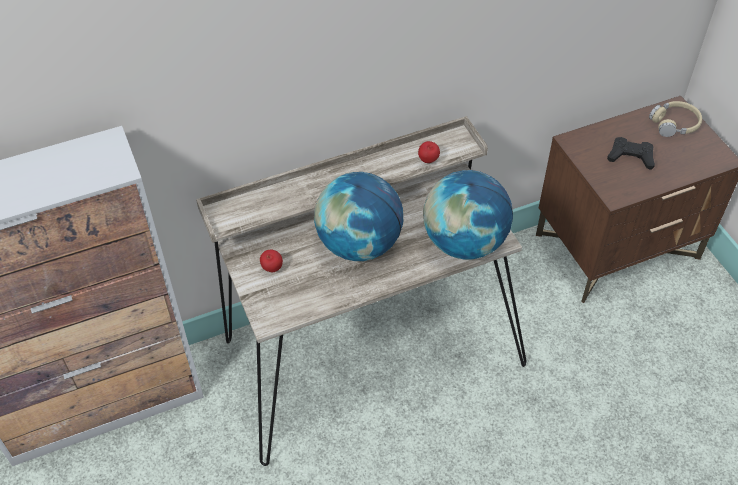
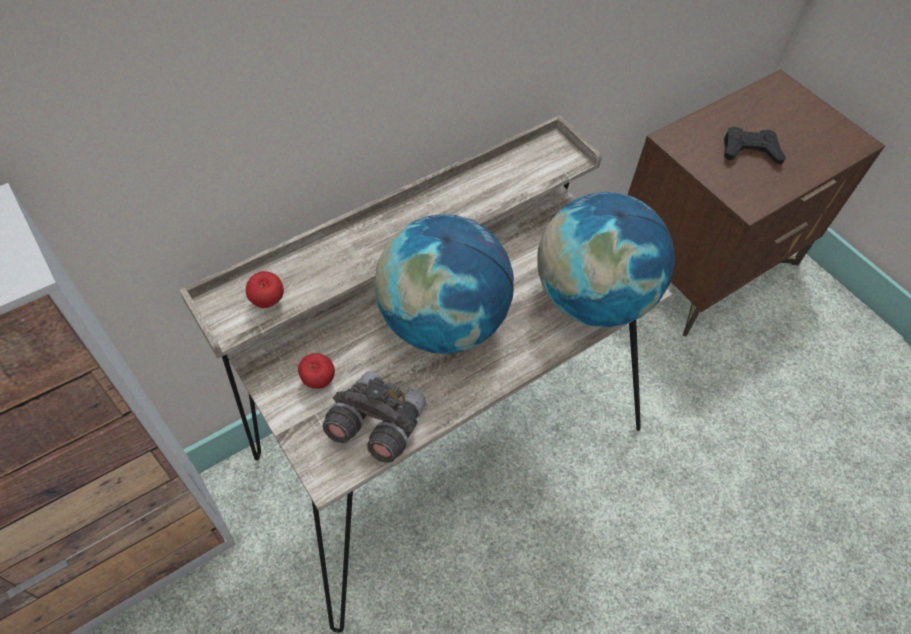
camera: 15 degrees left, 5 degrees up
(302, 299) = (376, 425): none -> grey binoculars
(428, 161) = (522, 185): apple -> apple (268, 302)
(674, 124) = (786, 104): beige headphones -> none

